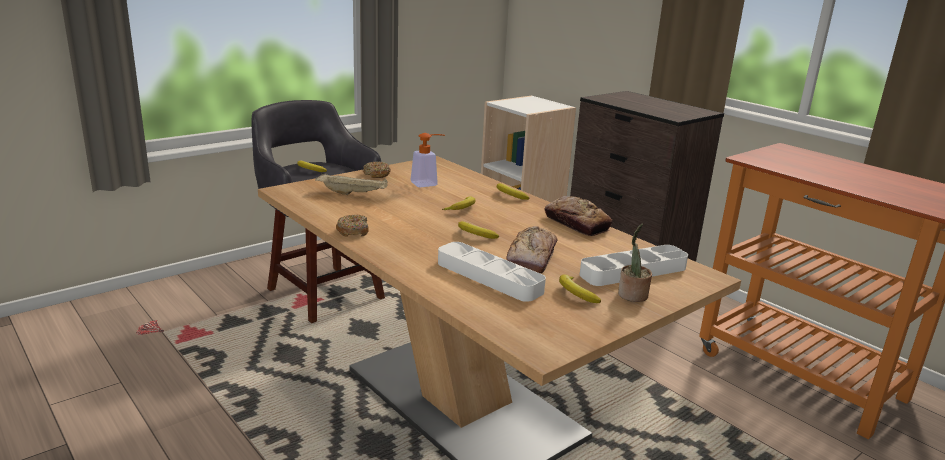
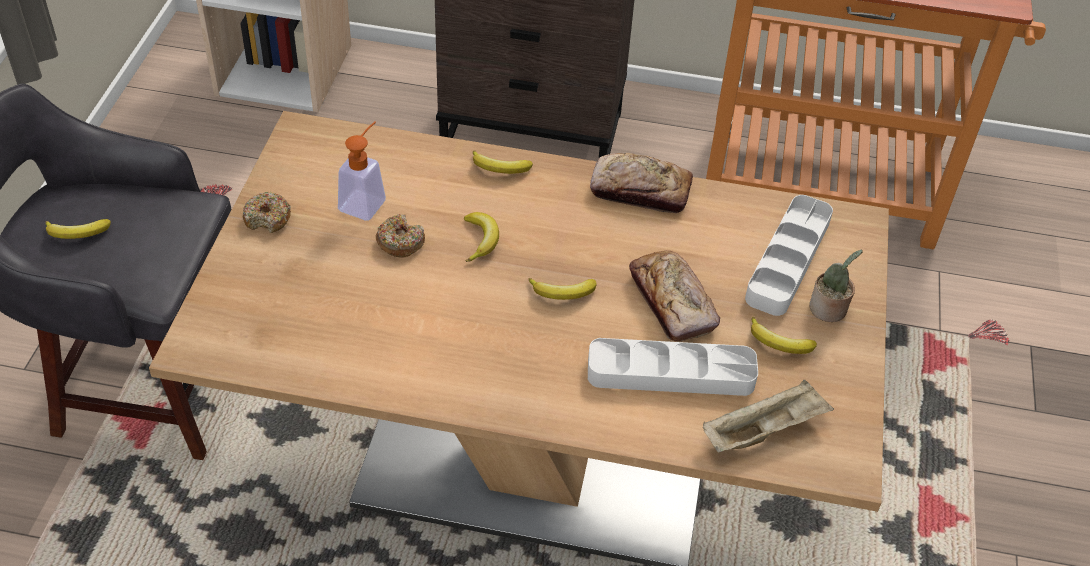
camera: 40 degrees left, 25 degrees up
(353, 193) = (302, 292): beige tray -> beige tray (764, 430)
(353, 231) = (418, 384): donut -> donut (400, 242)

